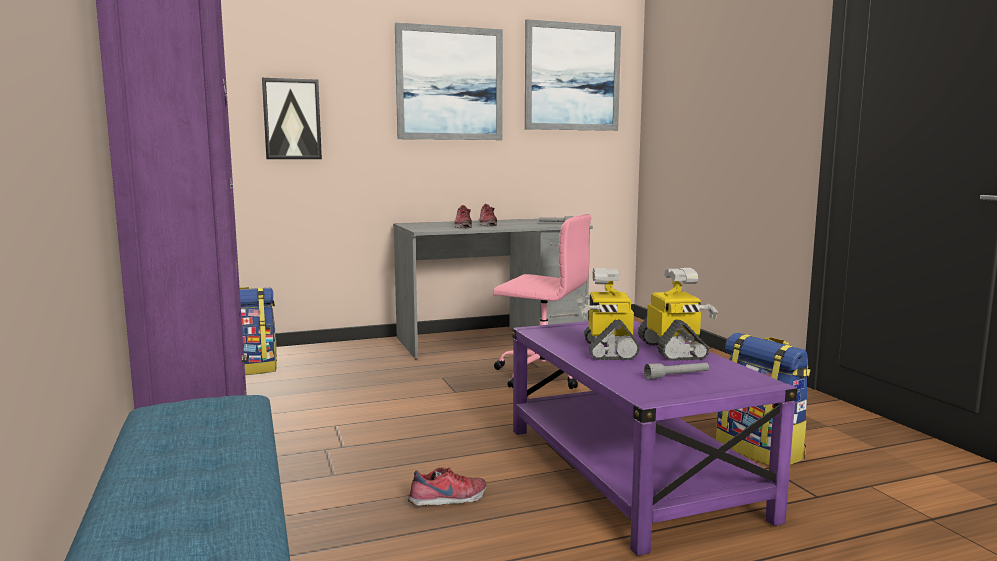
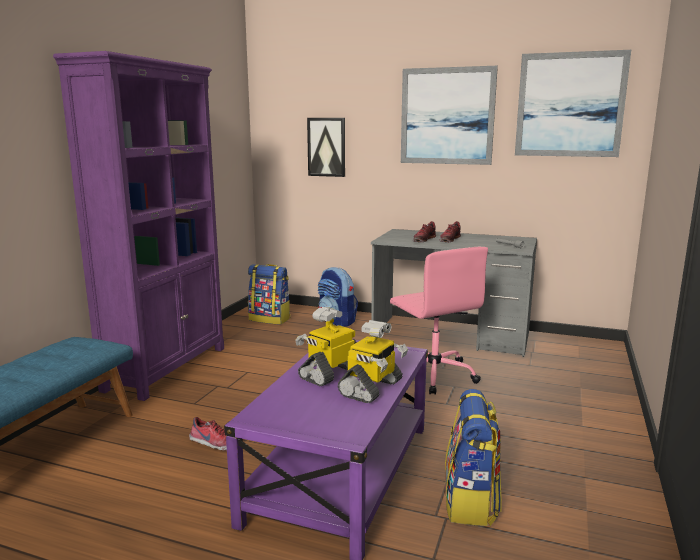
camera: 40 degrees right, 5 degrees up
(343, 354) = (337, 321): none -> backpack
(677, 376) = (310, 410): grey flashlight -> none

